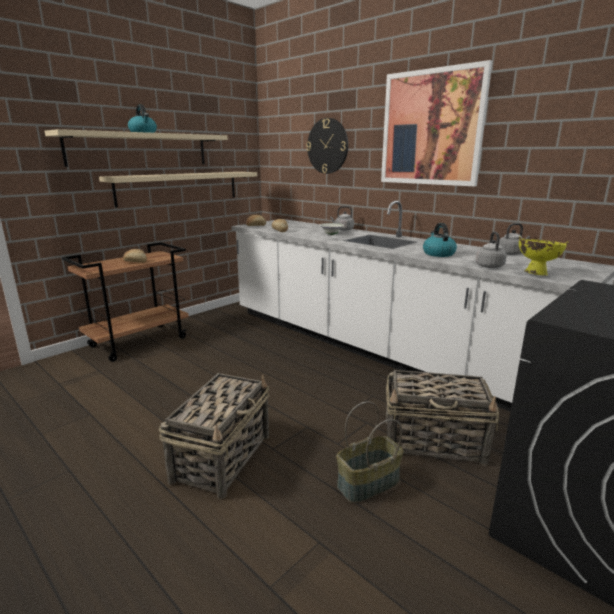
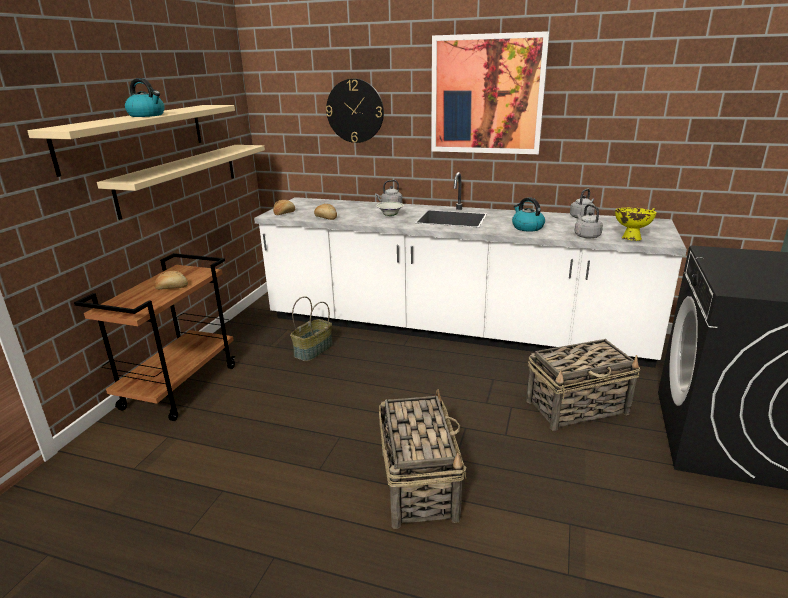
camera: 25 degrees left, 5 degrees up
(368, 484) = (562, 462): basket -> basket (313, 351)

